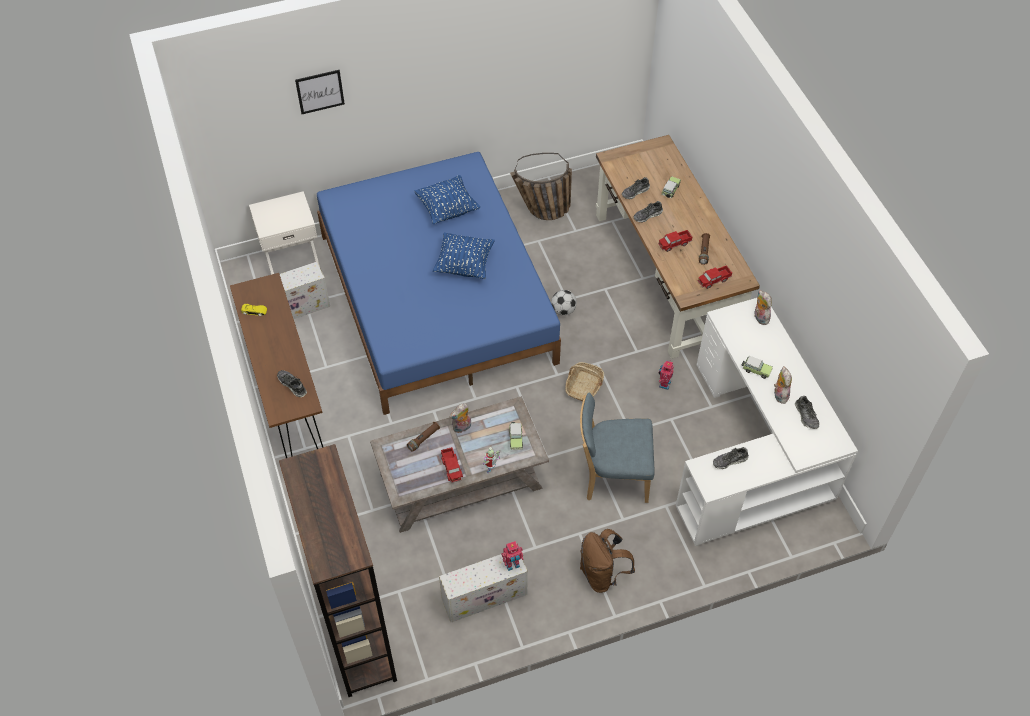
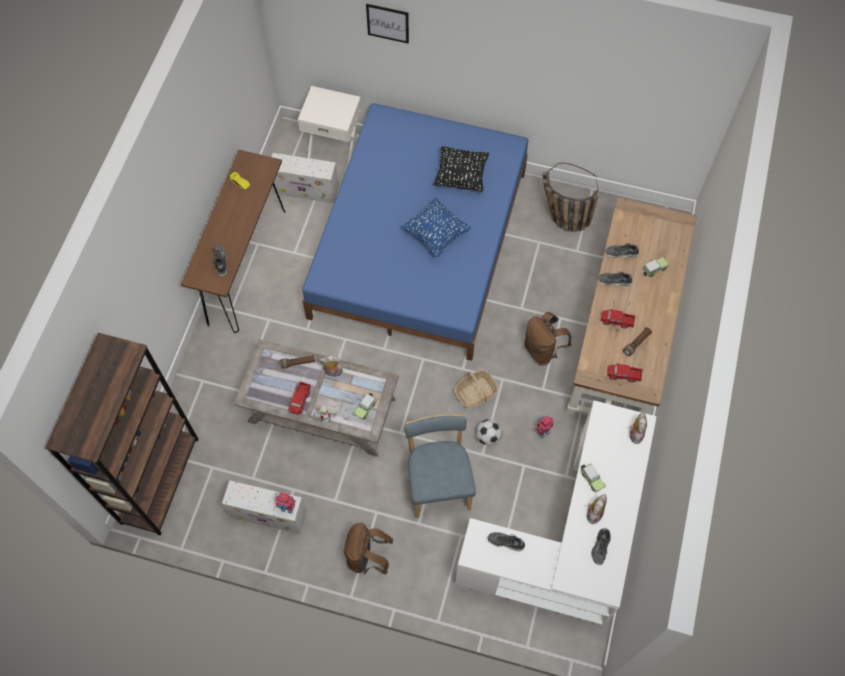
camera: 35 degrees right, 10 degrees up
(447, 209) = (461, 176): blue pillow -> black pillow
(563, 310) = (511, 316): football -> football (488, 437)
(611, 321) = (542, 350): none -> brown backpack
(612, 476) = (438, 482): blue chair -> blue chair turned 45 degrees clockwise

